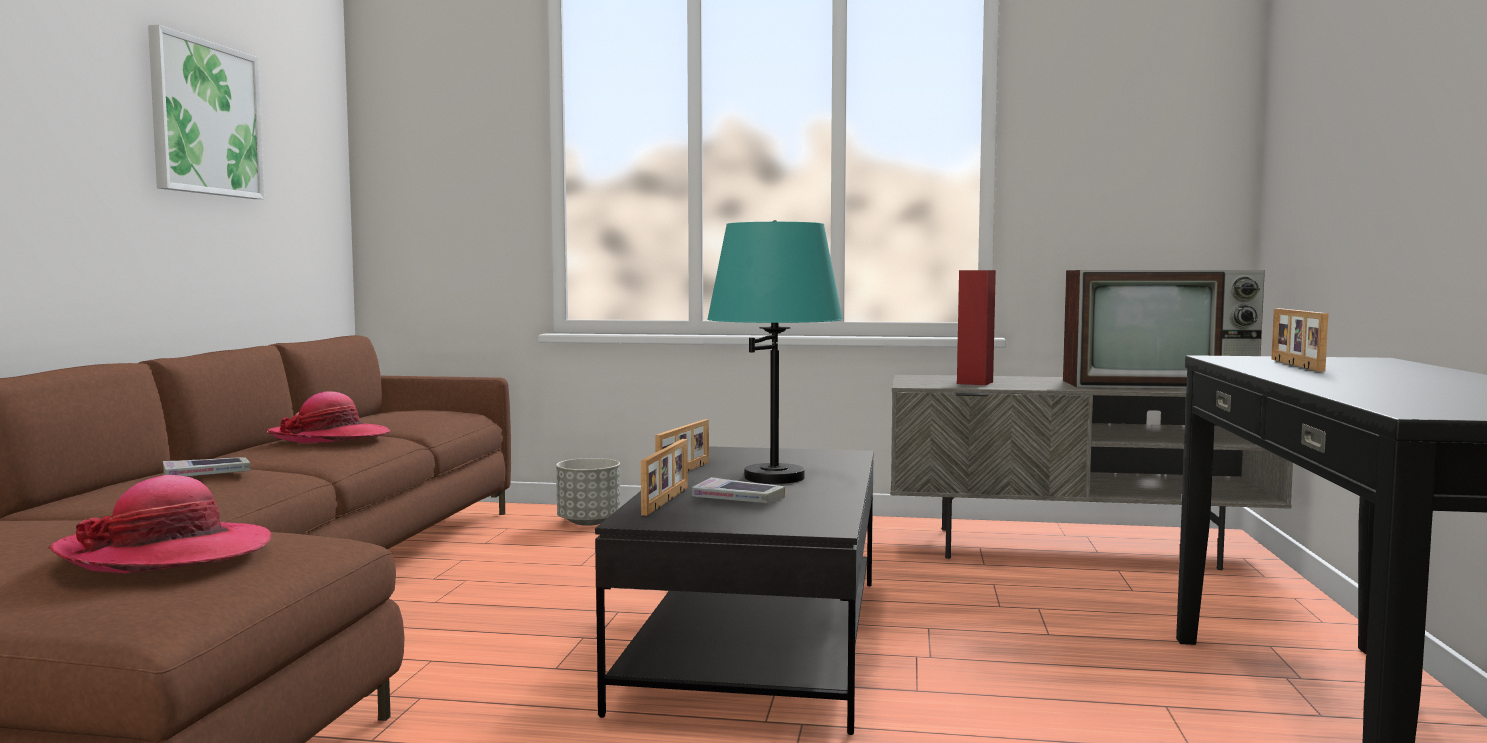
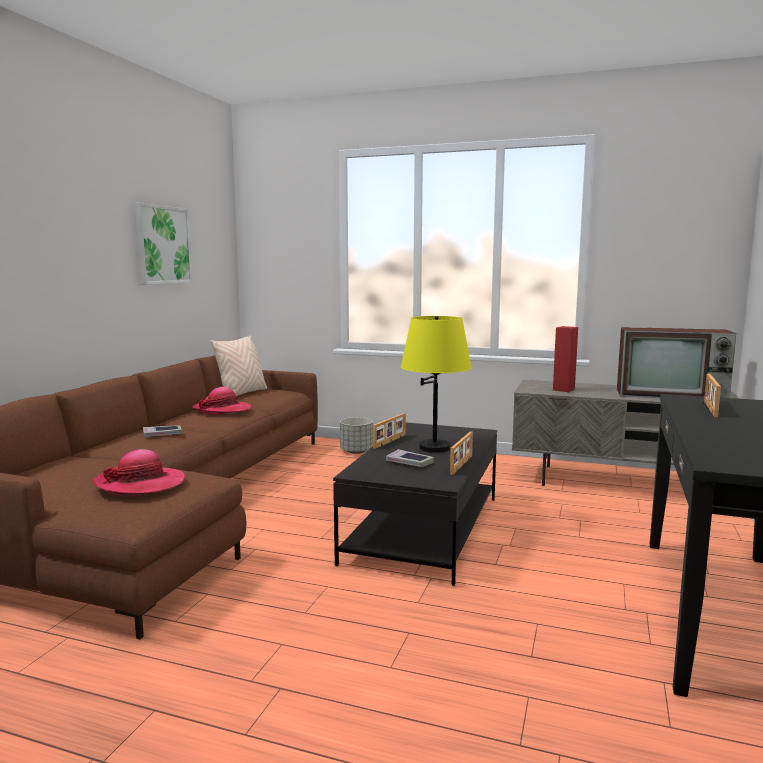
camera: 10 degrees right, 5 degrees up
(363, 417) = (242, 394): none -> beige pillow
(667, 501) = (374, 461): picture frame -> picture frame (462, 465)
(774, 477) = (434, 447): turquoise table lamp -> yellow table lamp

